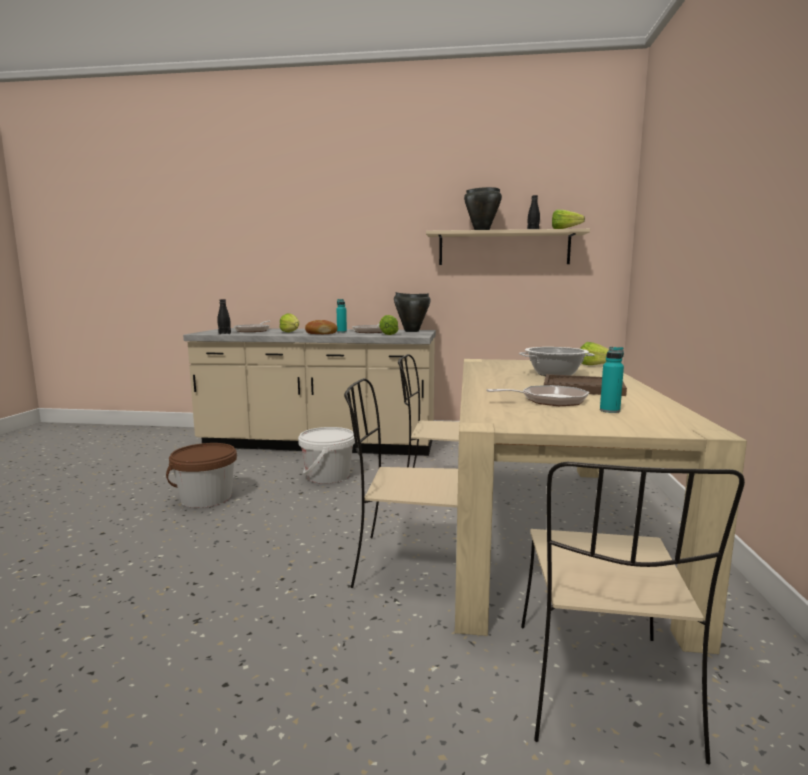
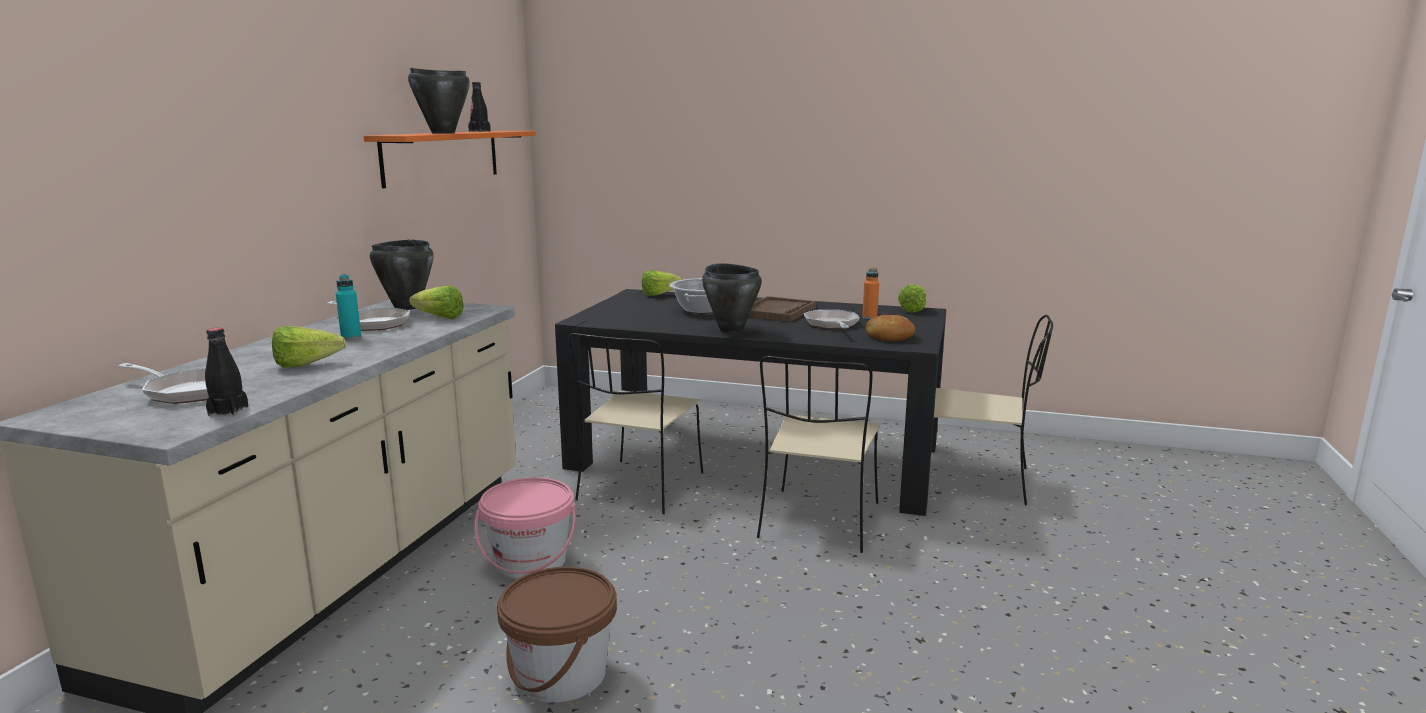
camera: 80 degrees left, 5 degrees up
(321, 333) = (358, 348): bread -> bread (889, 337)
(328, 476) = (530, 561): white bucket -> pink bucket
(488, 381) = (731, 330): none -> black cooking pot
(504, 248) = (442, 156): beige shelf -> orange shelf
(546, 528) = (755, 456): beige dining table -> black dining table
(567, 229) = (511, 130): lettuce -> lettuce (915, 309)
(609, 411) = (869, 317): turquoise bottle -> orange bottle

